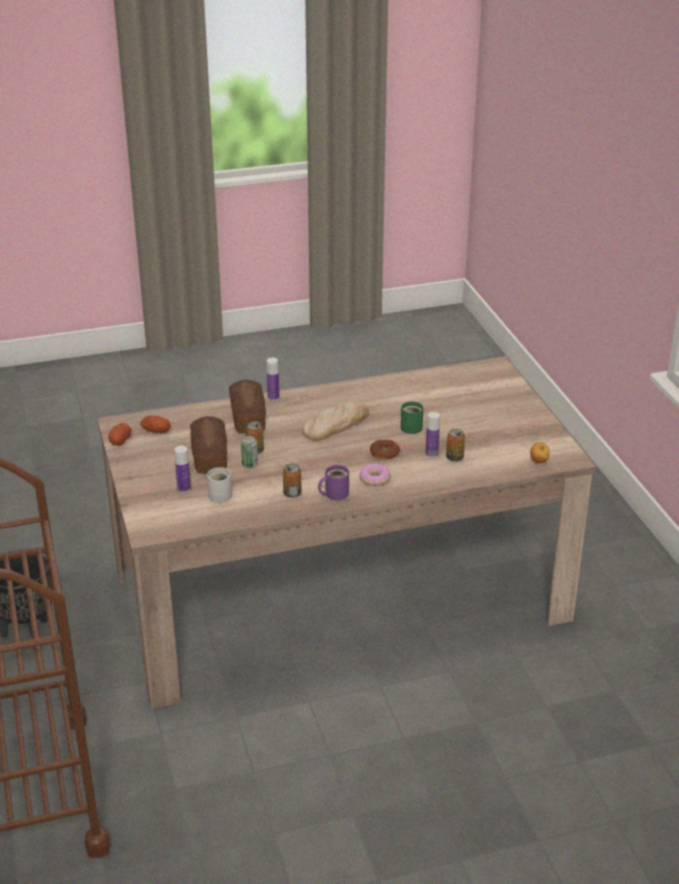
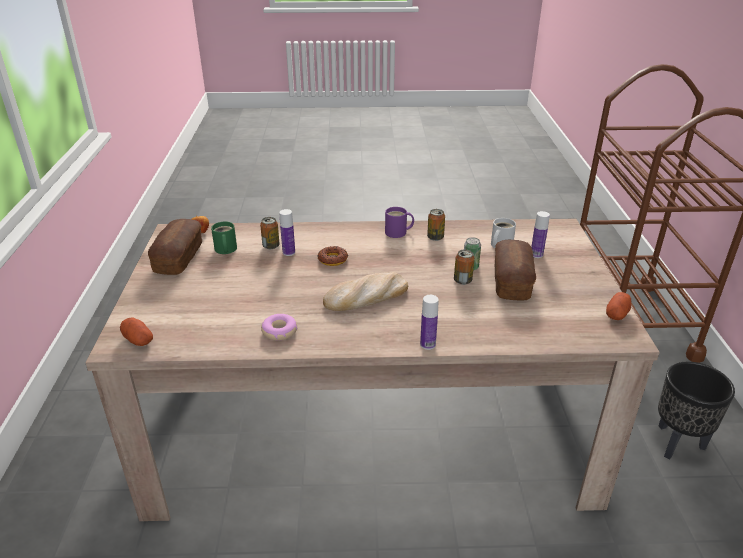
camera: 165 degrees left, 0 degrees up
(156, 431) = (576, 320): potato -> potato (138, 340)
(248, 417) = (465, 321): bread -> bread (179, 258)
(374, 479) = (356, 239): donut -> donut (279, 331)
(411, 426) = (288, 282): green mug -> green mug (225, 250)

